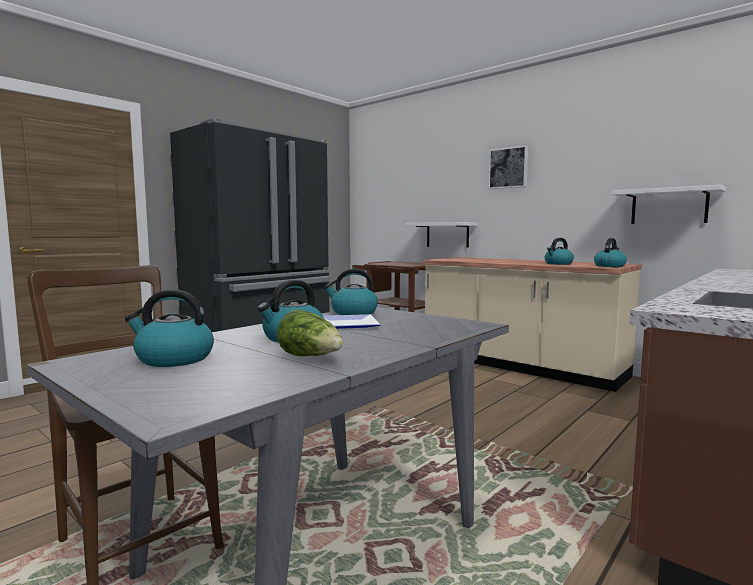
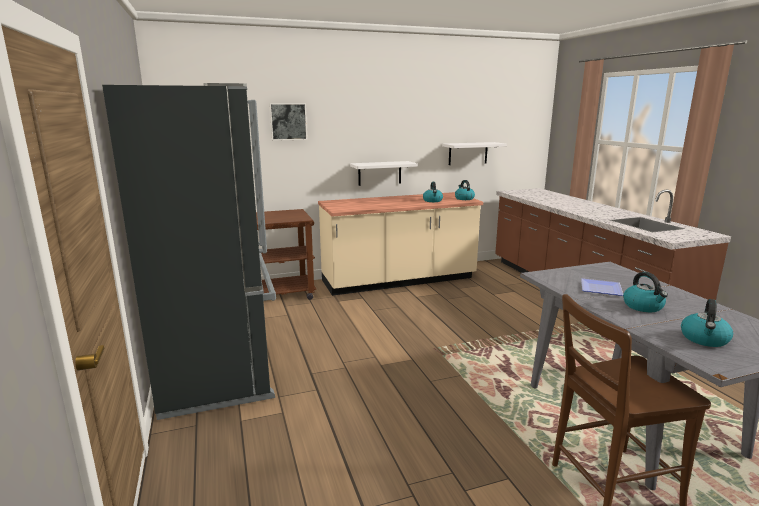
camera: 60 degrees left, 10 degrees up
(311, 357) = (696, 310): lettuce -> none
(353, 313) = (554, 281): kettle -> none
(447, 235) = (302, 180): white shelf -> white shelf (379, 173)
(508, 168) = (360, 119): picture -> picture (288, 121)

